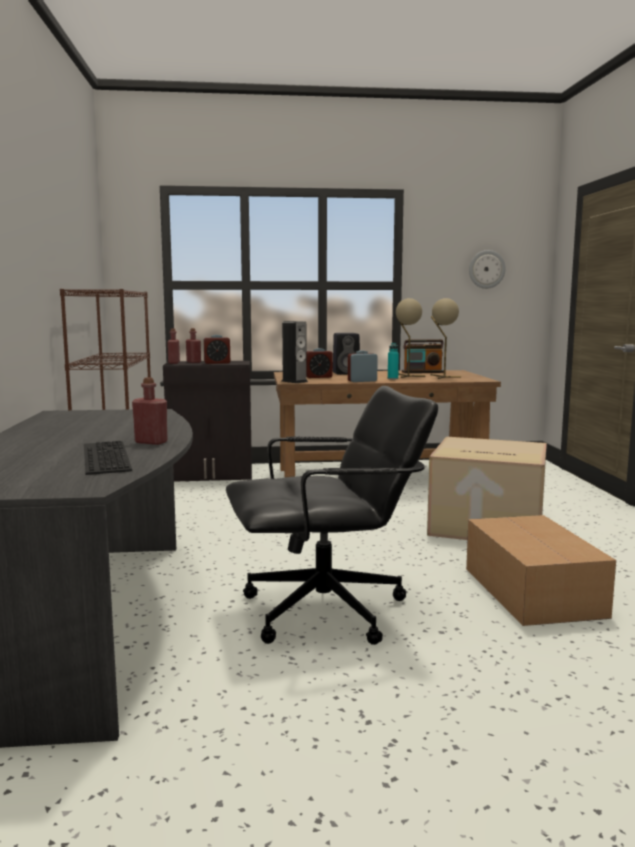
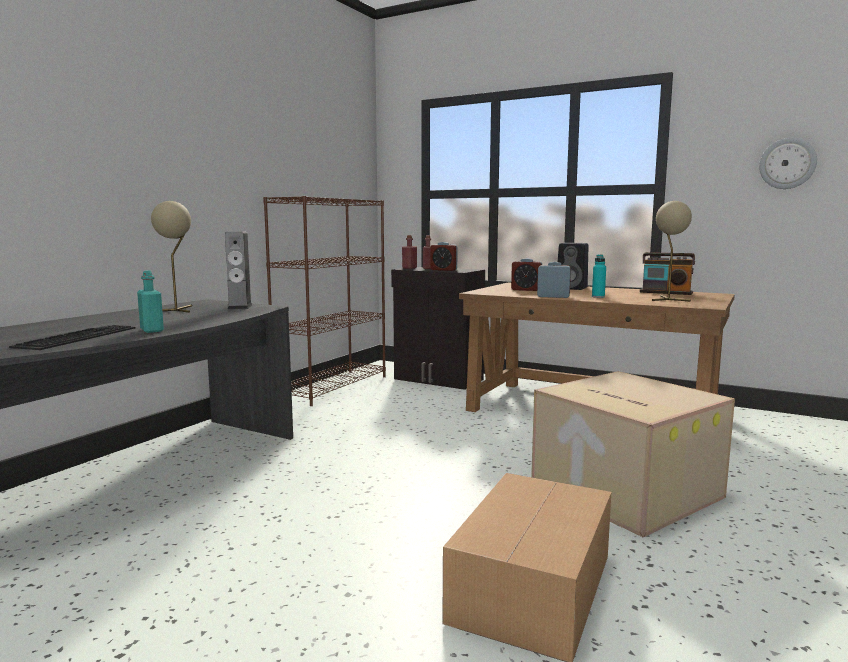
camera: 35 degrees right, 0 degrees up
(151, 442) = (152, 330): red bottle -> turquoise bottle
(294, 381) = (483, 292): speaker -> speaker (240, 307)
(327, 611) = (293, 532): black office chair -> none
(406, 376) = (627, 295): beige table lamp -> beige table lamp (178, 310)

